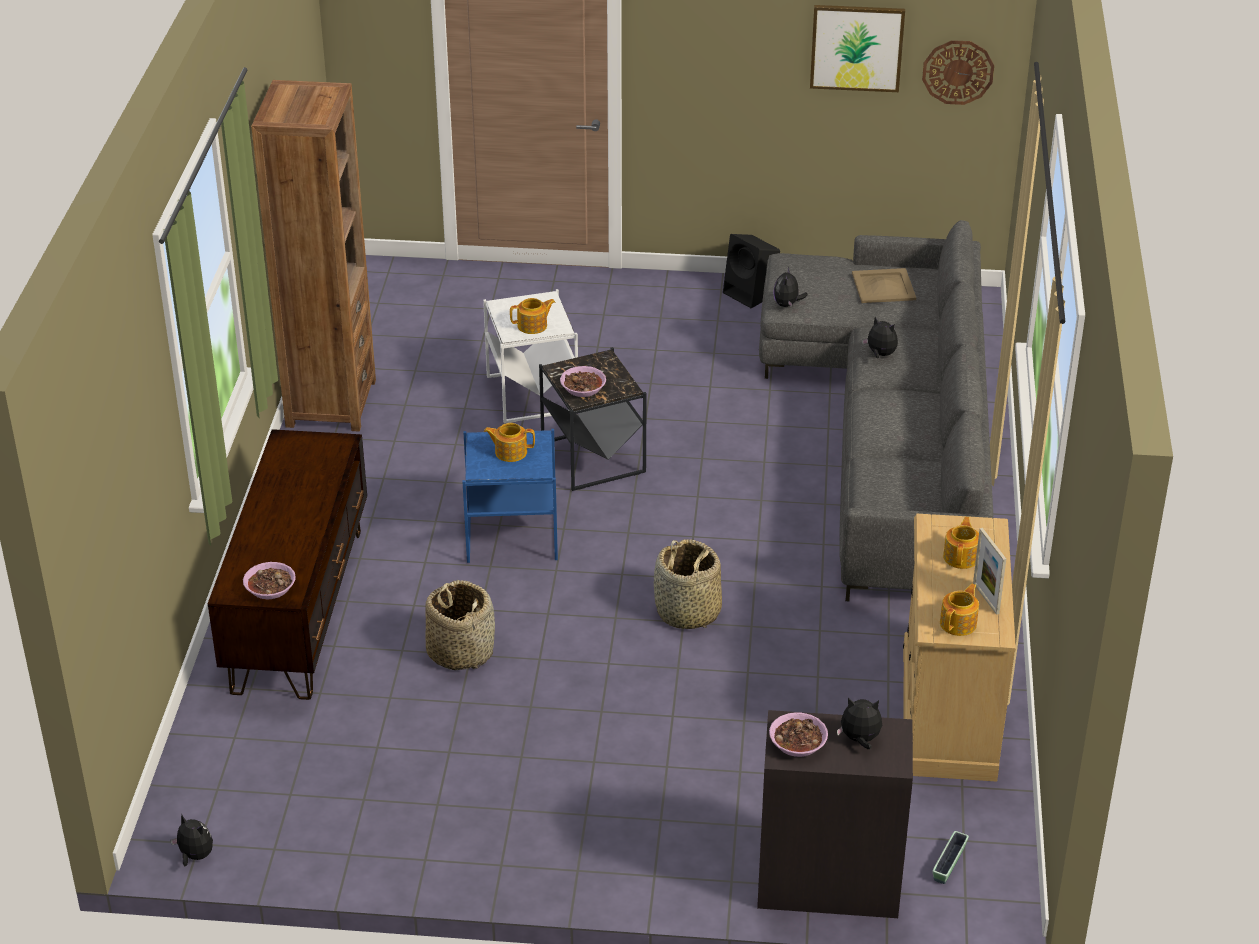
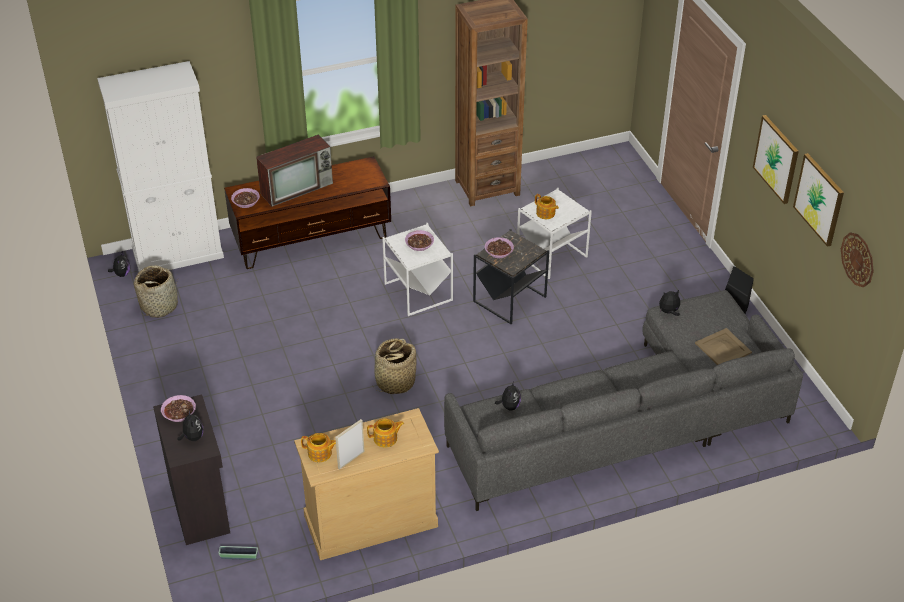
camera: 65 degrees right, 5 degrees up
(201, 771) = (178, 254): none -> white cabinet
(282, 524) = (298, 188): none -> television
(460, 651) = (311, 306): basket -> basket (159, 306)
(510, 452) = (419, 245): teapot -> bowl
(511, 535) = (418, 292): blue side table -> white side table
(746, 52) = (776, 159): none -> picture
(880, 354) = (642, 368): plush toy -> plush toy (509, 406)

